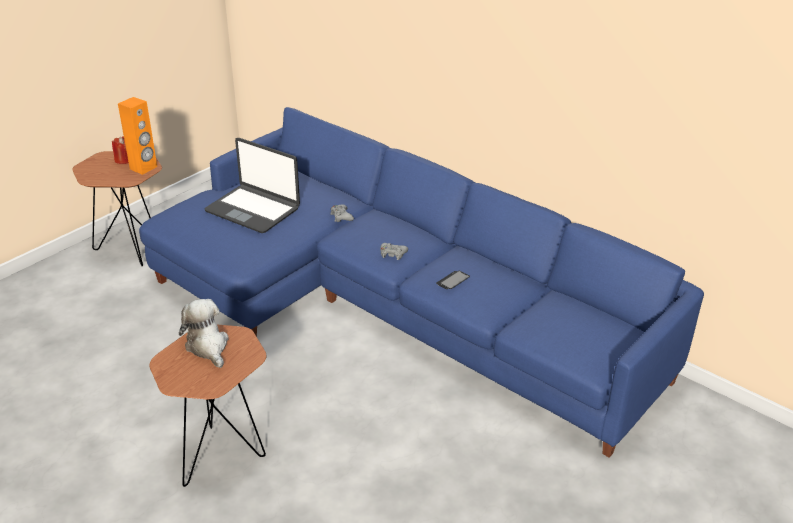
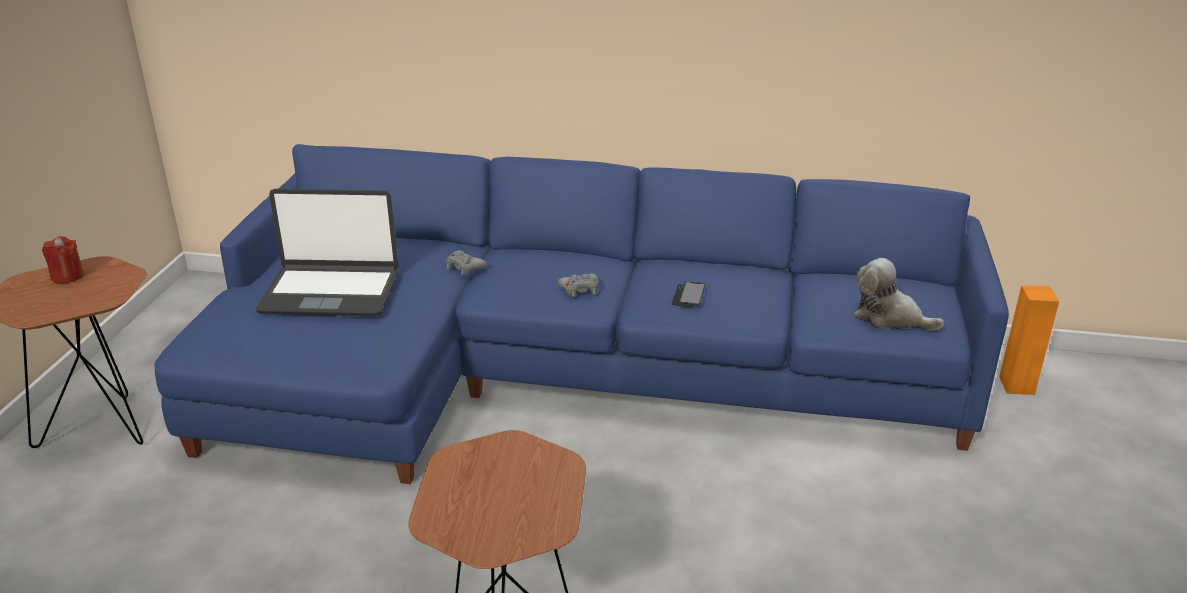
camera: 30 degrees left, 5 degrees down
(143, 168) = (114, 278): orange speaker -> orange speaker (1017, 385)
(208, 346) = (481, 476): plush toy -> plush toy (889, 318)

